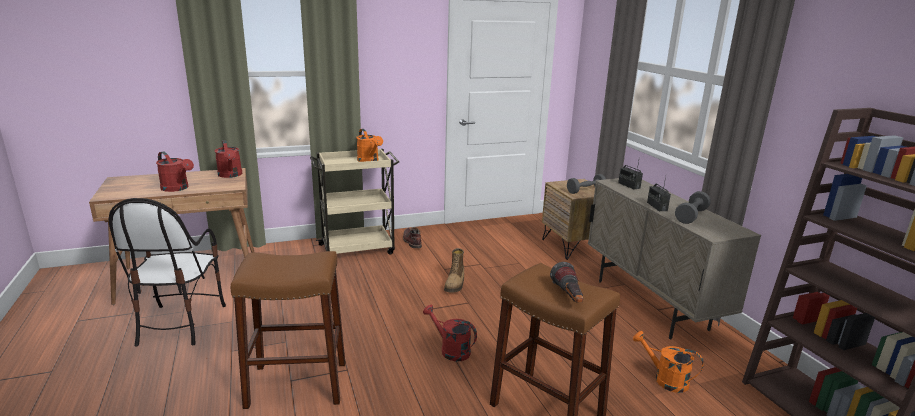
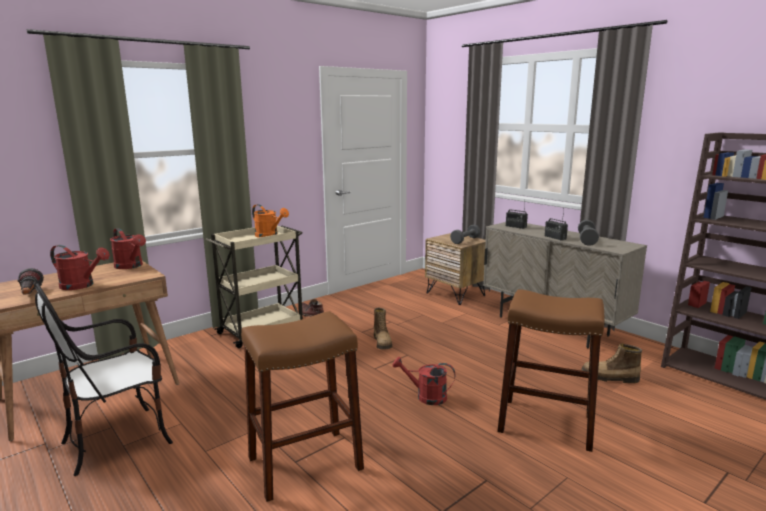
camera: 20 degrees left, 5 degrees down
(180, 323) = (118, 440): chair -> chair turned 75 degrees clockwise
(568, 297) = (572, 308): flashlight -> flashlight (30, 295)
(665, 379) = (609, 378): orange watering can -> boot

